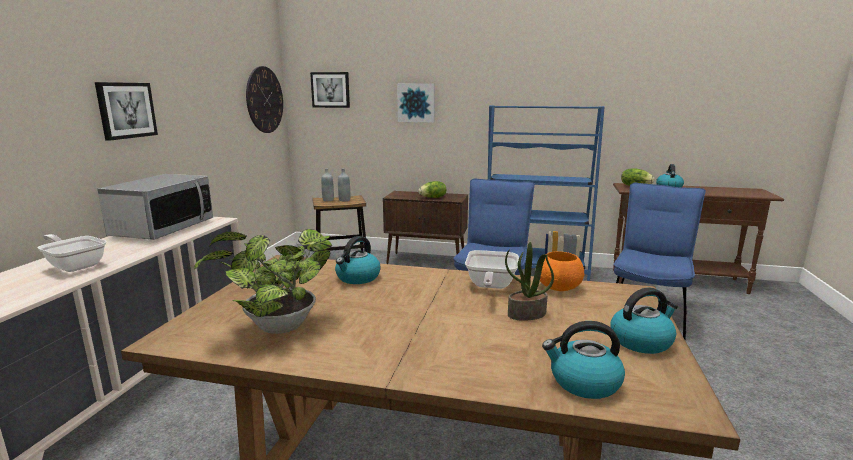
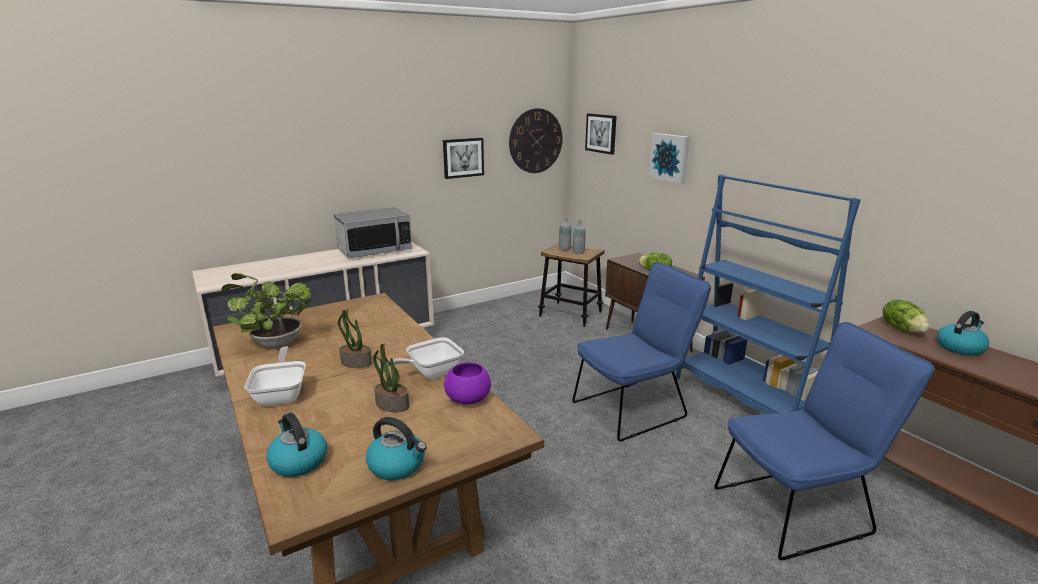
camera: 45 degrees right, 5 degrees up
(75, 265) = (291, 266): frying pan -> frying pan (282, 394)
(126, 110) = (372, 156): picture -> picture (463, 157)
(357, 278) = (379, 329): kettle -> none
(412, 305) = (355, 363): none -> potted plant
(559, 287) = (468, 399): orange bowl -> purple bowl

